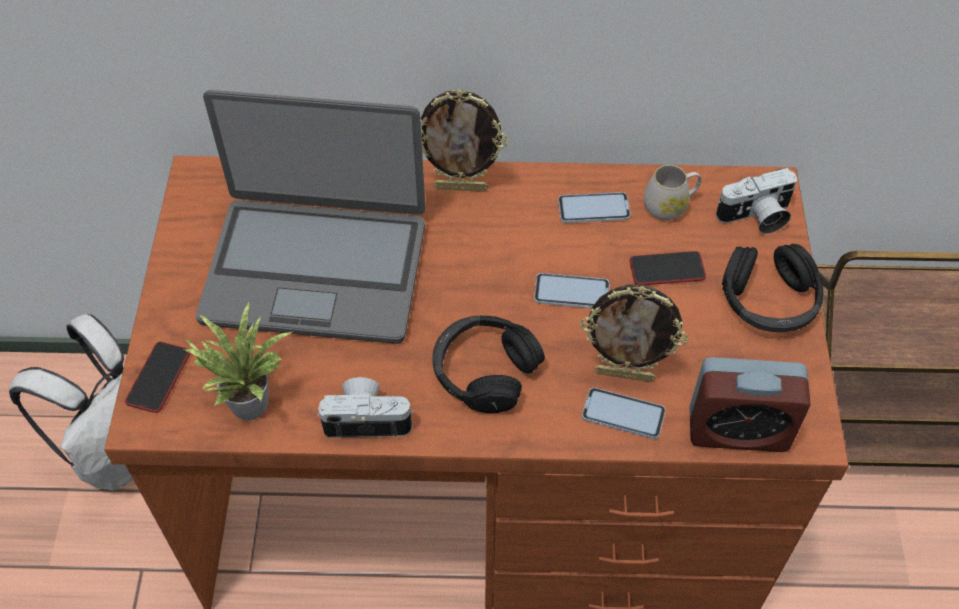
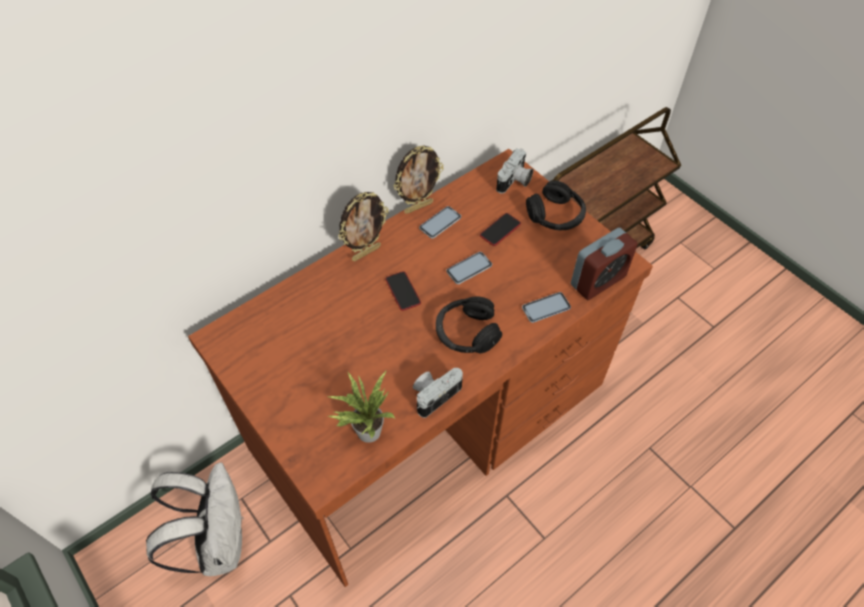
camera: 40 degrees left, 0 degrees up
(158, 378) = (306, 454): phone -> phone (403, 291)
(316, 268) = (333, 341): laptop -> none
(625, 374) = (529, 289): picture frame -> picture frame (418, 207)
(670, 205) = (472, 199): white mug -> none

